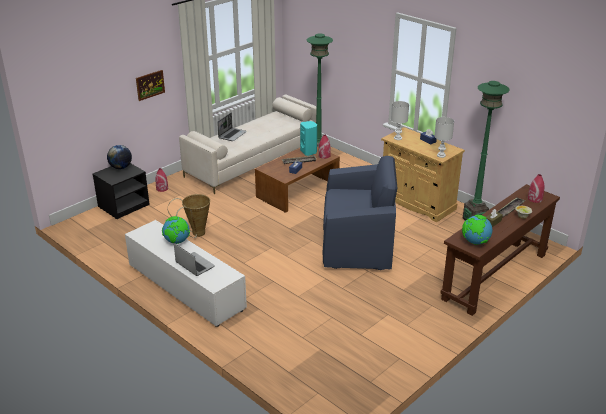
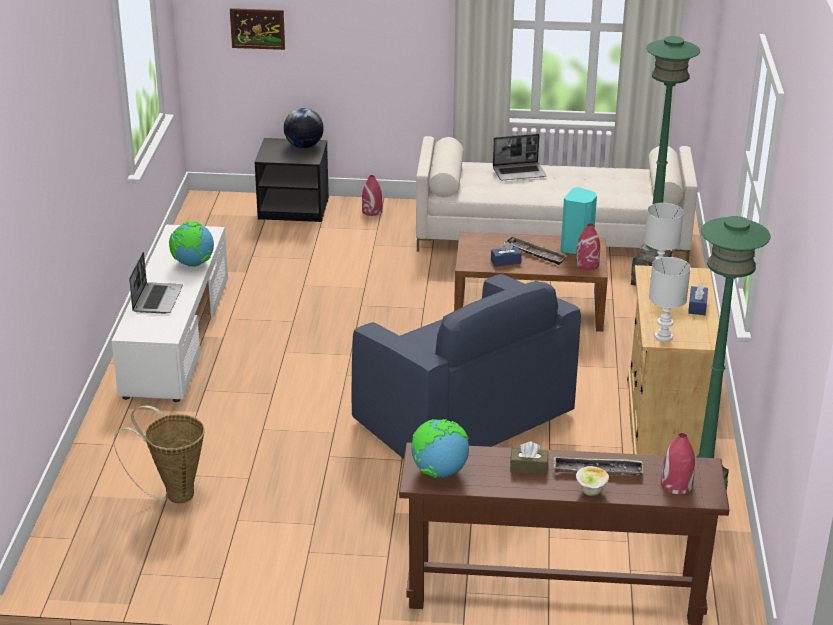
camera: 50 degrees right, 0 degrees up
(150, 85) = (394, 33): picture -> picture (257, 28)
(195, 234) = (301, 286): basket -> basket (174, 494)

